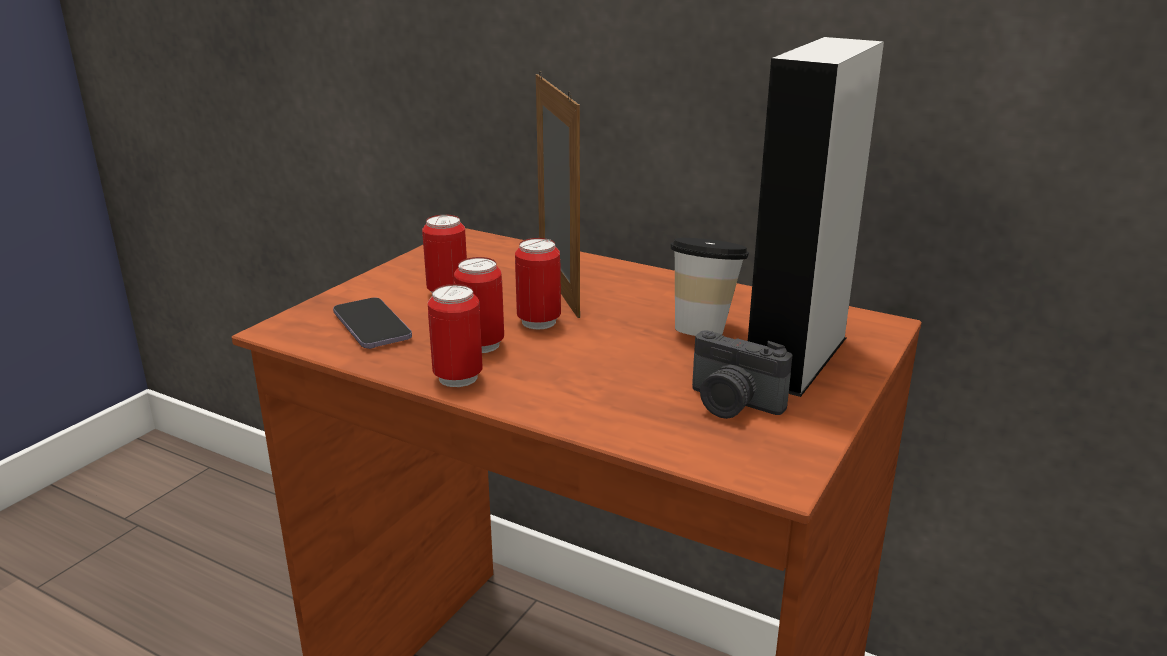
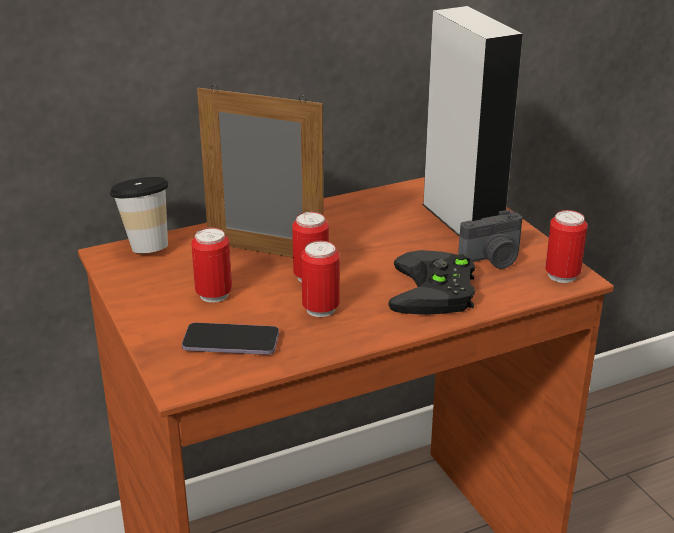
camera: 55 degrees left, 5 degrees up
(458, 378) = (360, 332): can -> can (562, 275)
(600, 393) = (436, 292): none -> black game controller
(703, 329) = (393, 230): cup -> cup (146, 246)

